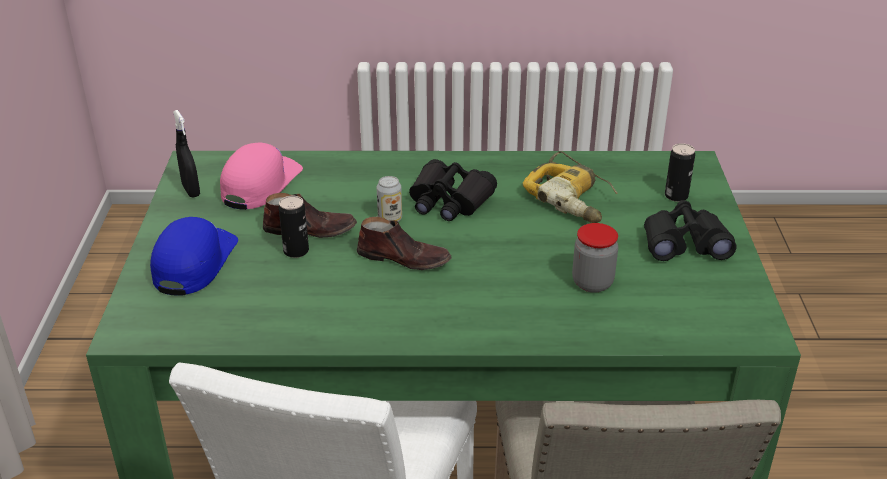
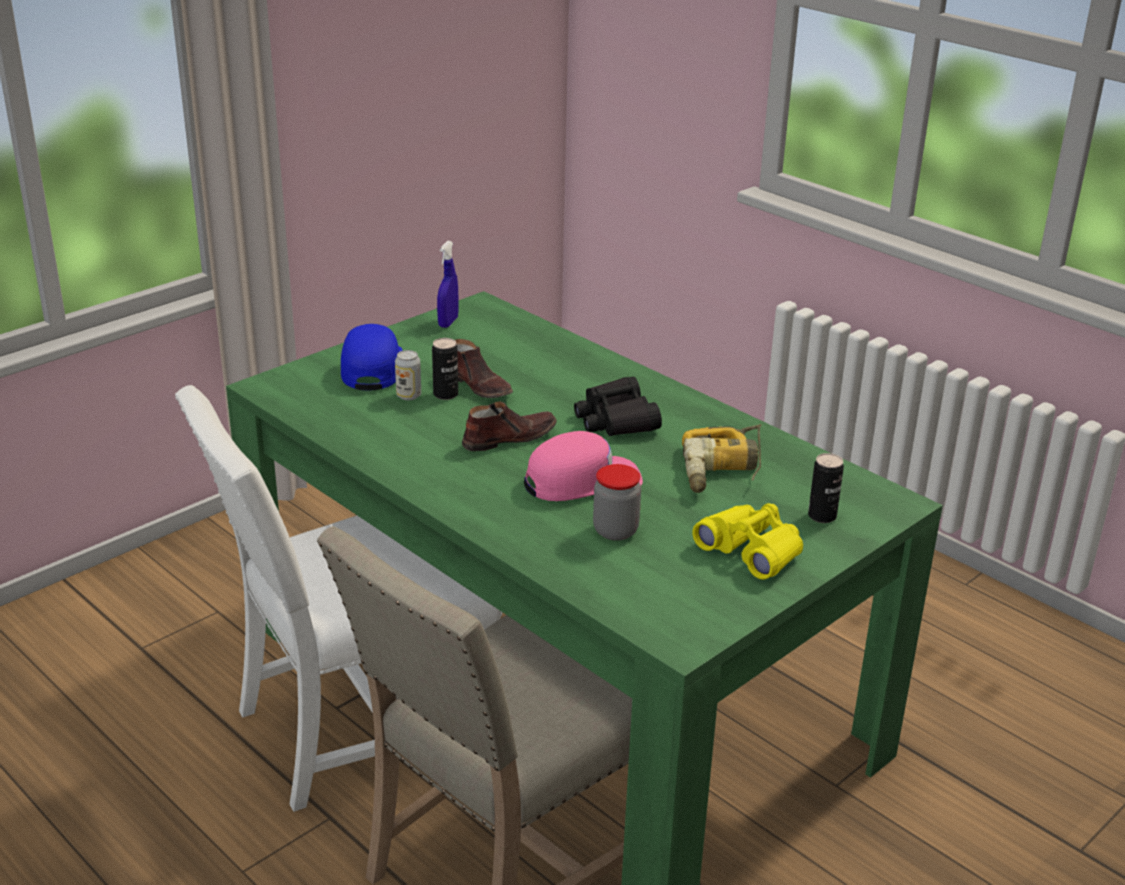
camera: 45 degrees right, 5 degrees down
(191, 191) = (448, 322): black spray bottle -> blue spray bottle
(194, 262) = (371, 367): blue cap -> blue cap turned 60 degrees counterclockwise
(260, 184) = (501, 340): pink cap -> pink cap (582, 480)
(390, 219) = (548, 408): can -> can (408, 396)
(404, 258) = (509, 438): brown shoe -> brown shoe turned 90 degrees counterclockwise
(684, 244) = (752, 550): black binoculars -> yellow binoculars

